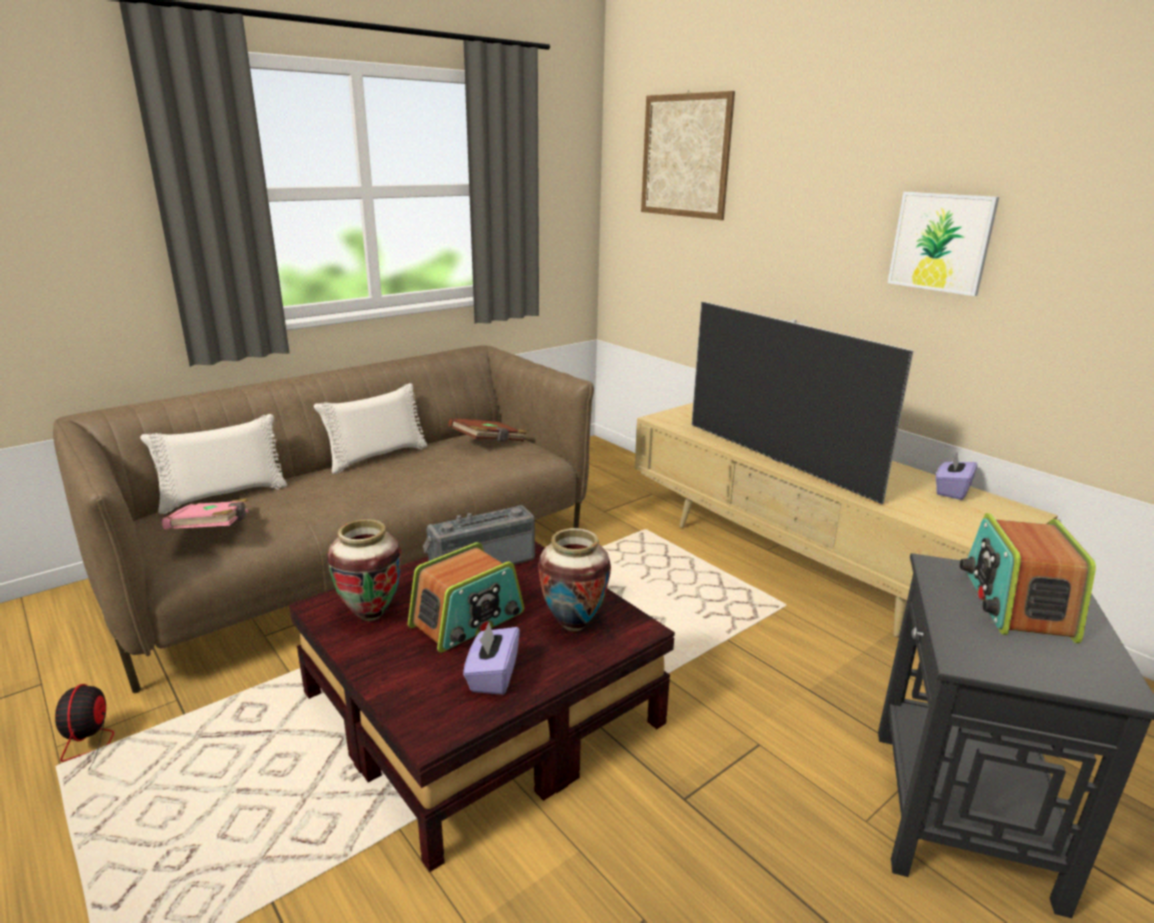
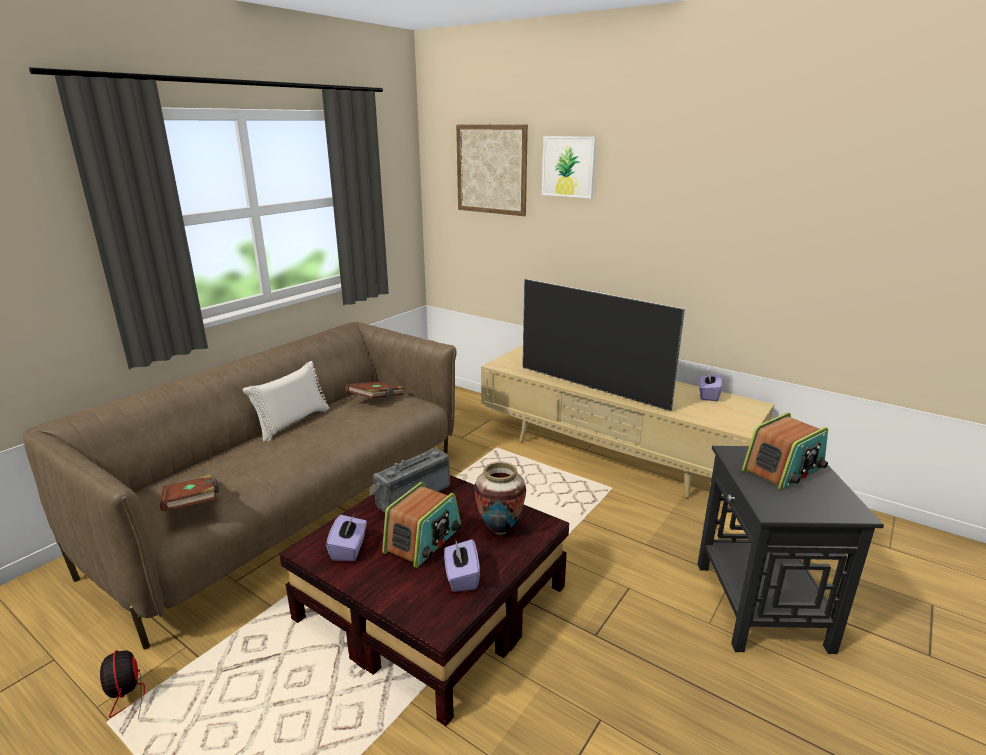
camera: 15 degrees left, 0 degrees up
(214, 531) = (193, 505): pink book -> brown book
(224, 496) = (180, 474): white pillow -> none
(371, 614) = (349, 549): vase -> purple tissue box
(941, 242) = (684, 231): picture -> picture (568, 166)
(1016, 604) = (783, 470): radio -> radio turned 120 degrees counterclockwise

